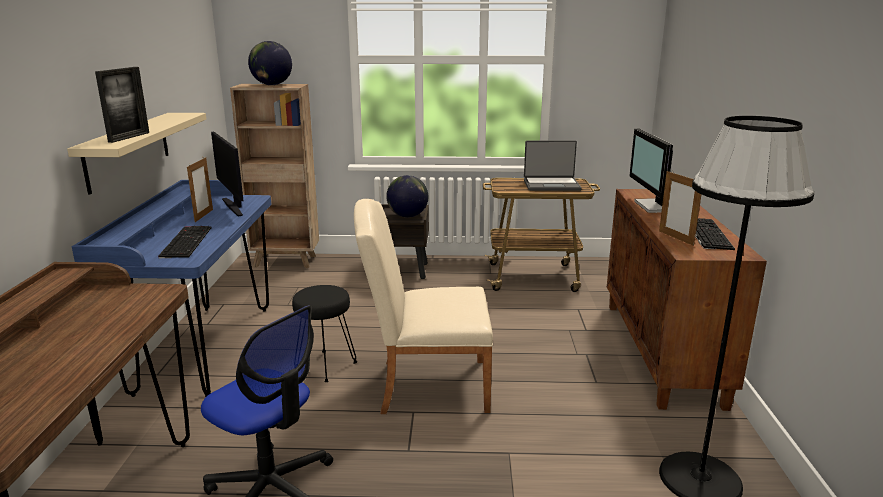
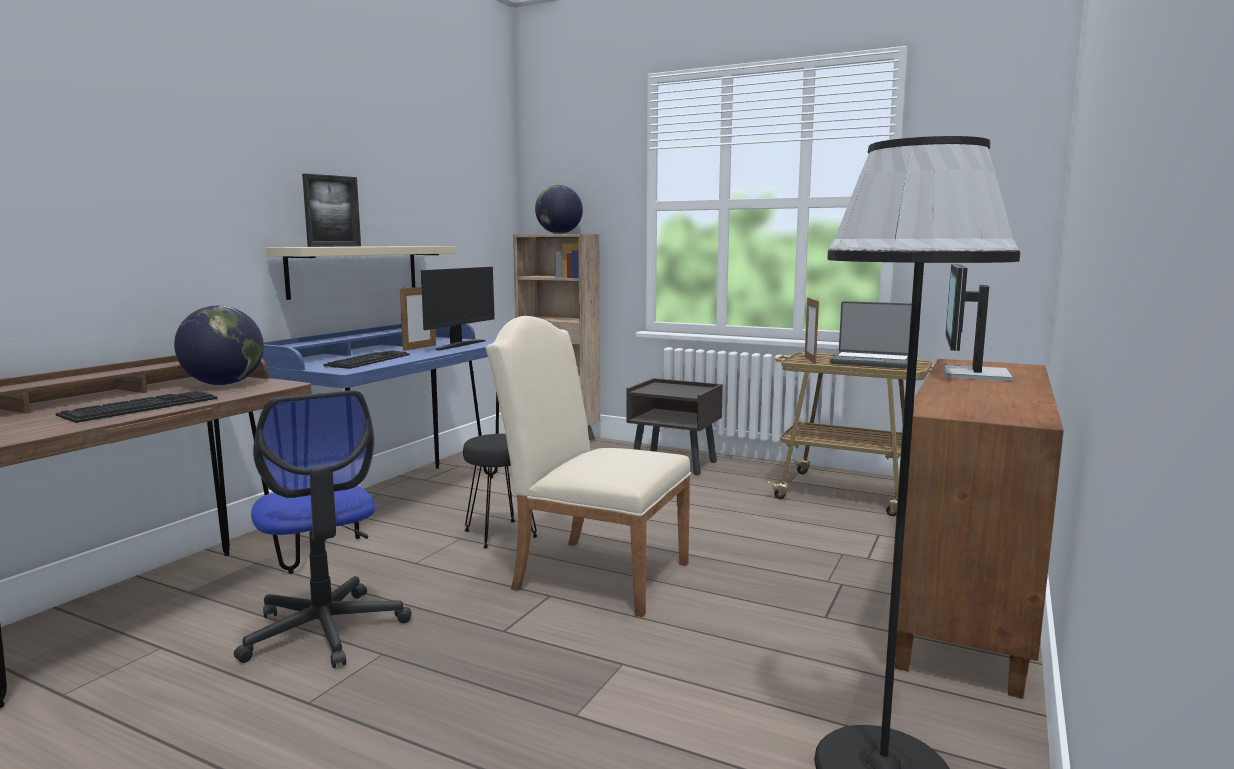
camera: 25 degrees right, 10 degrees down
(234, 206) = (459, 345): monitor -> monitor turned 150 degrees counterclockwise
(407, 216) = (685, 392): globe -> globe (223, 384)
(676, 238) = (943, 398): picture frame -> picture frame (810, 360)
(706, 233) = (1004, 399): keyboard -> keyboard (141, 407)

